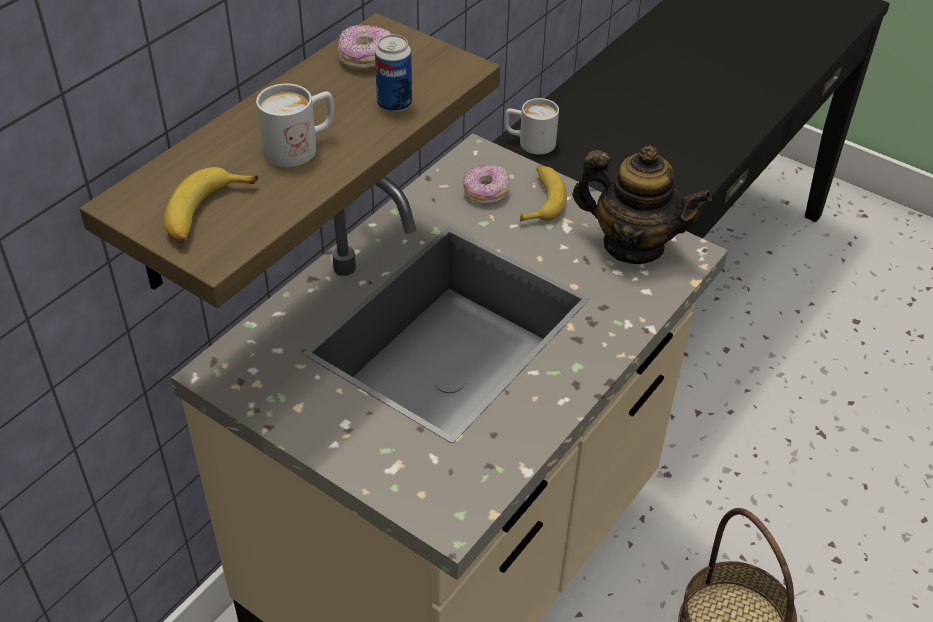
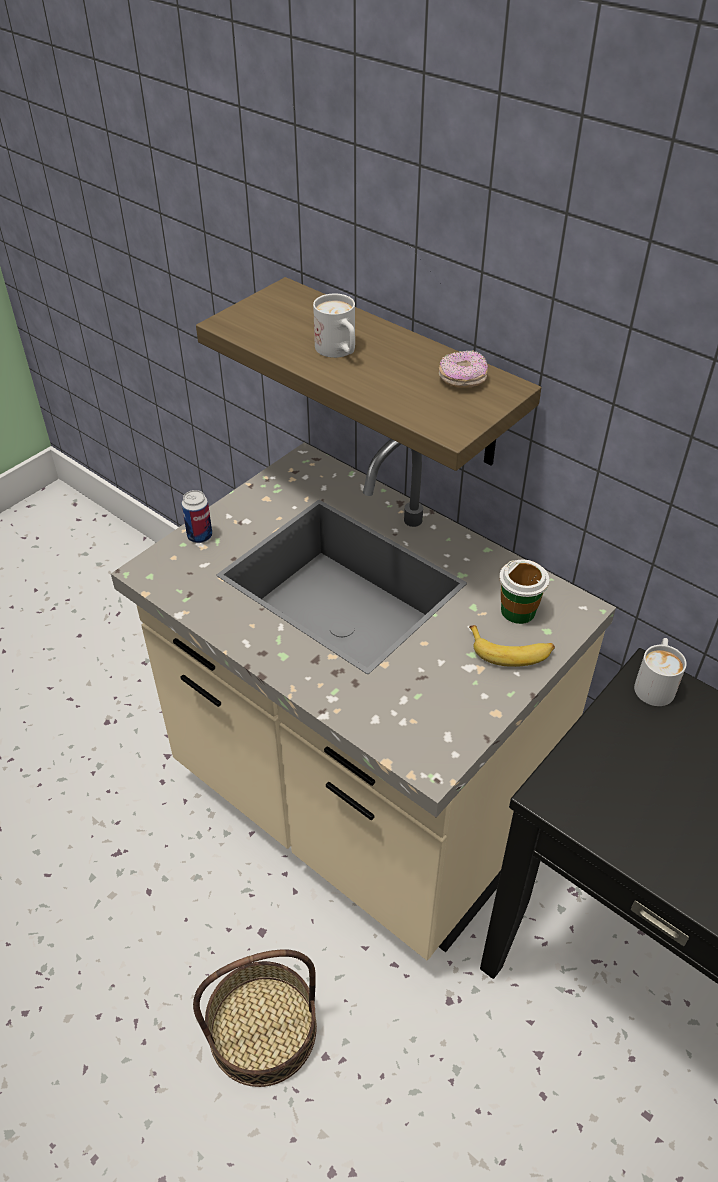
camera: 95 degrees right, 0 degrees up
(205, 214) = (267, 318): banana -> none
(394, 104) = (393, 393): can -> can (200, 536)
(486, 193) = (518, 611): donut -> cup
(633, 245) = (443, 717): teapot -> none

